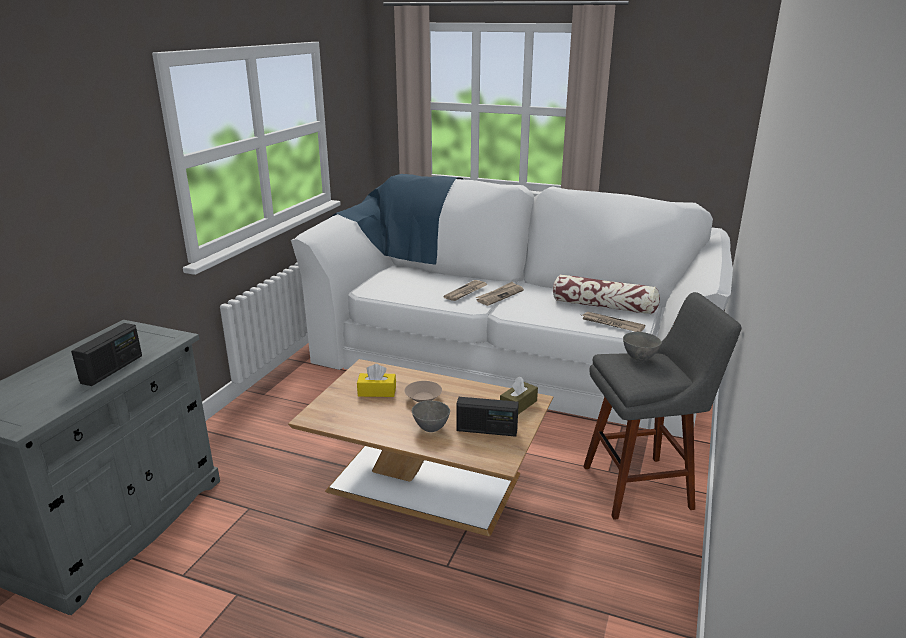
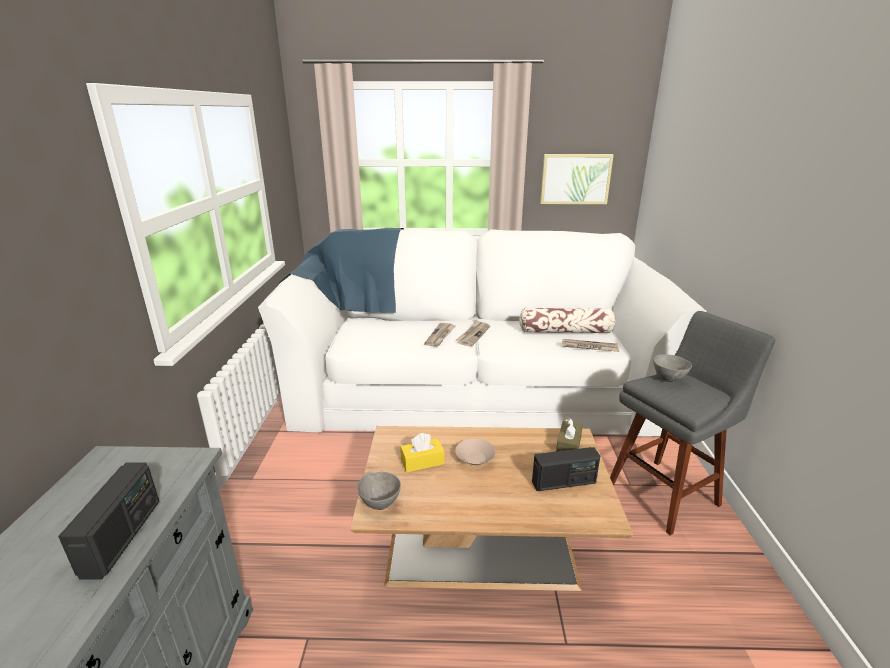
camera: 20 degrees left, 0 degrees up
(430, 428) = (509, 495): grey bowl -> grey bowl (379, 504)
(668, 136) = (575, 179): none -> picture

